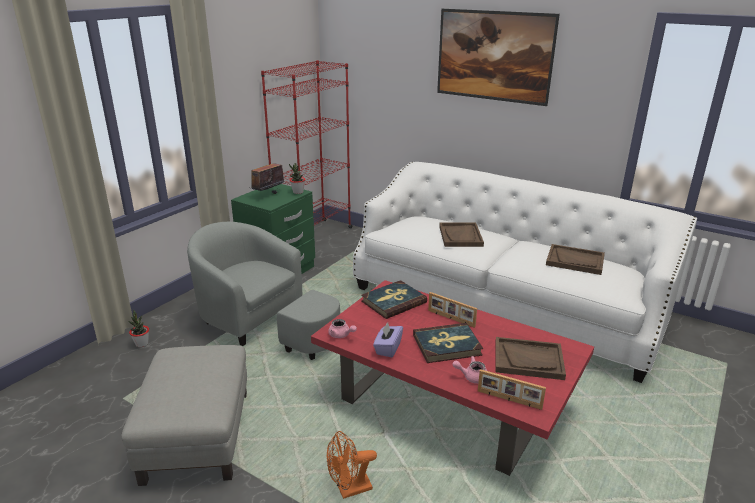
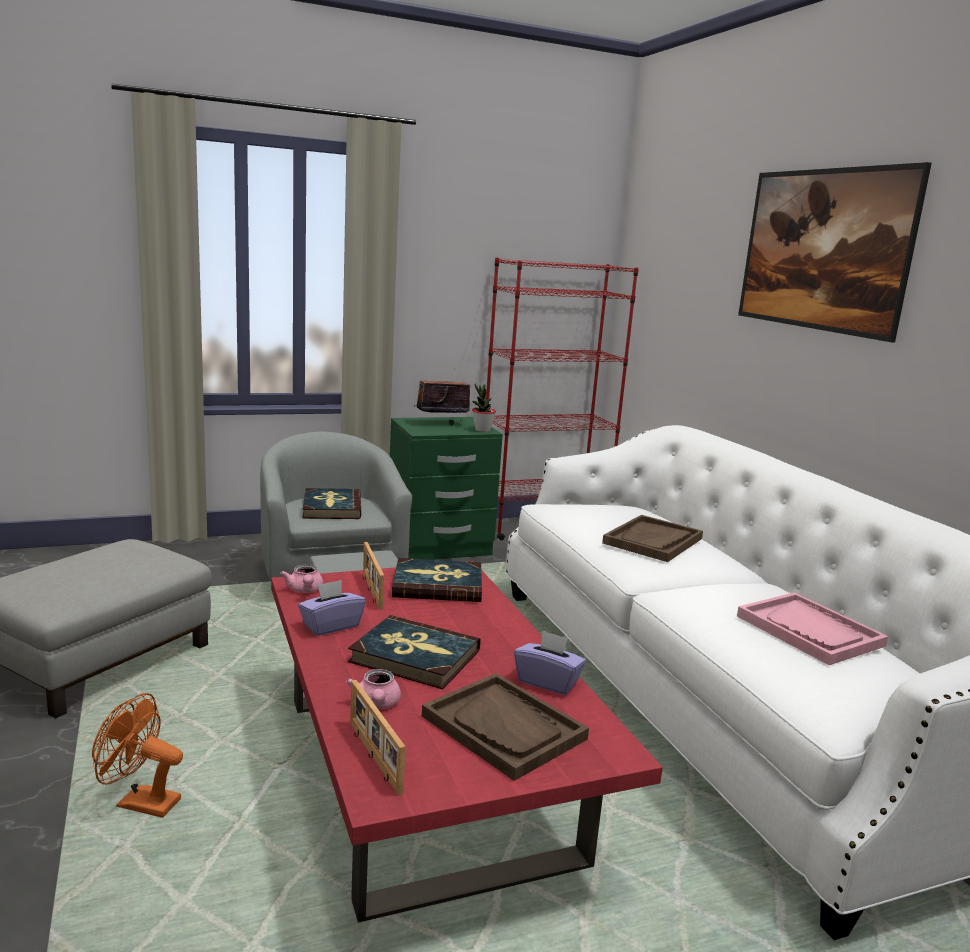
camera: 35 degrees right, 10 degrees down
(141, 344) = (193, 558): potted plant -> none
(247, 275) = (331, 507): none -> book
(450, 319) = (480, 632): picture frame -> picture frame (371, 590)
(471, 377) = (376, 704): pink teapot -> pink teapot turned 135 degrees counterclockwise
(510, 330) = (548, 681): none -> purple tissue box
(575, 261) = (809, 631): brown tray -> pink tray

